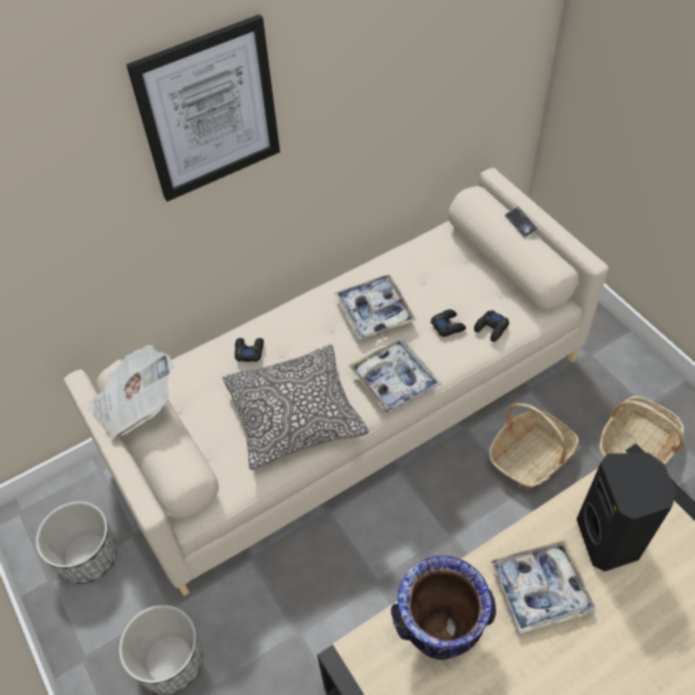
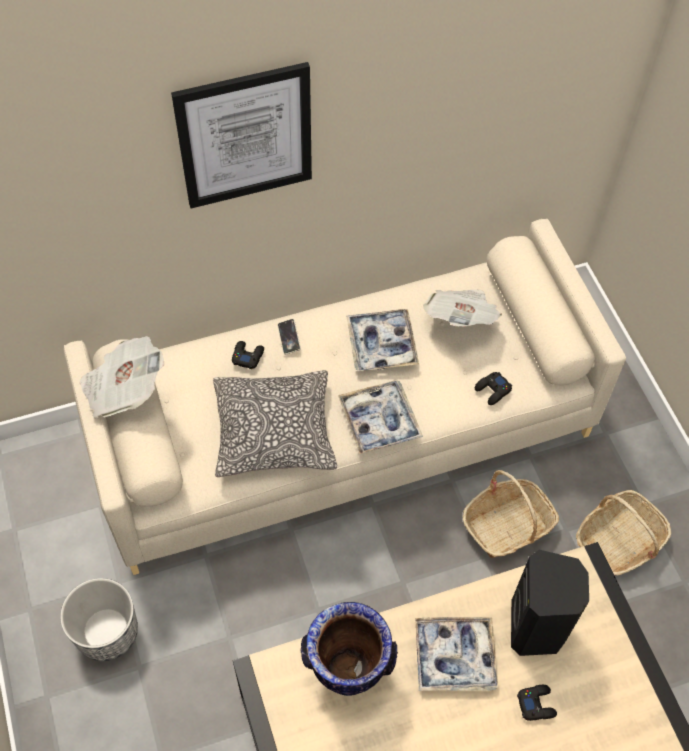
camera: 10 degrees right, 5 degrees up
(88, 556) = (54, 514): planter -> none
(440, 273) = (461, 318): none -> newspaper
(448, 325) = (450, 377): black game controller -> black game controller (536, 704)
(520, 224) = (552, 290): phone -> phone (289, 338)

